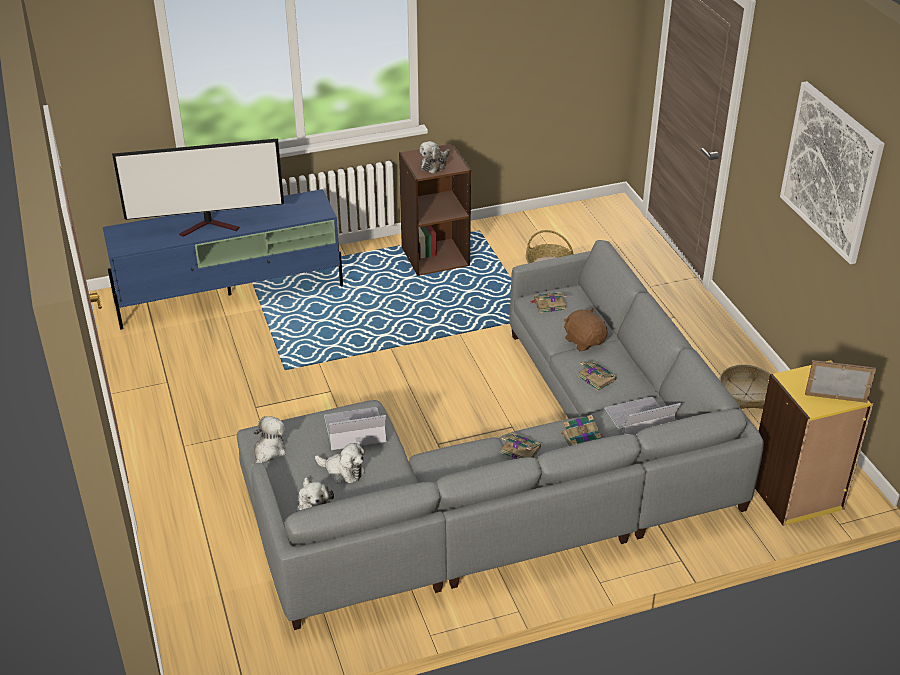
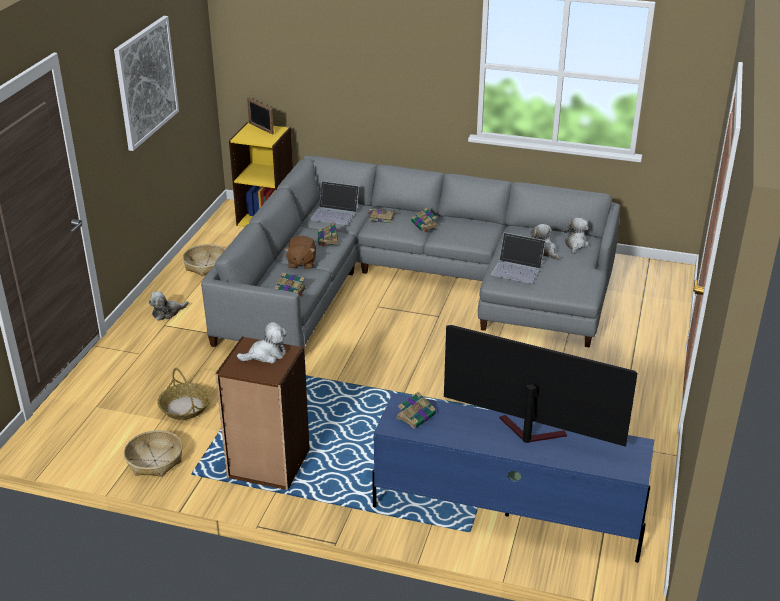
camera: 145 degrees left, 5 degrees down
(268, 452) = (585, 280): plush toy -> plush toy (167, 313)
(302, 208) = (416, 416): none -> book
(516, 228) = (155, 460): none -> basket

